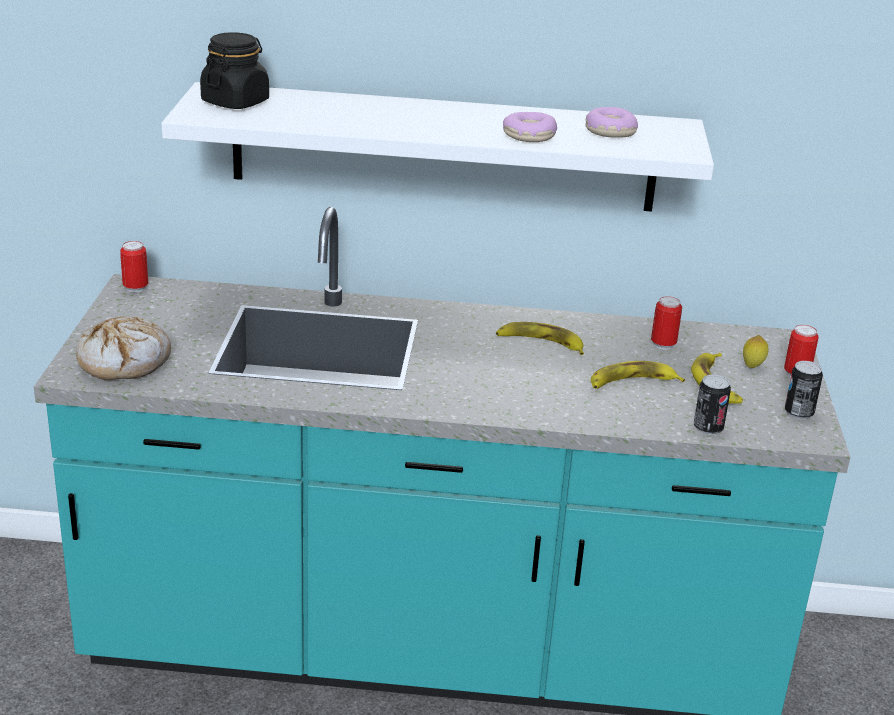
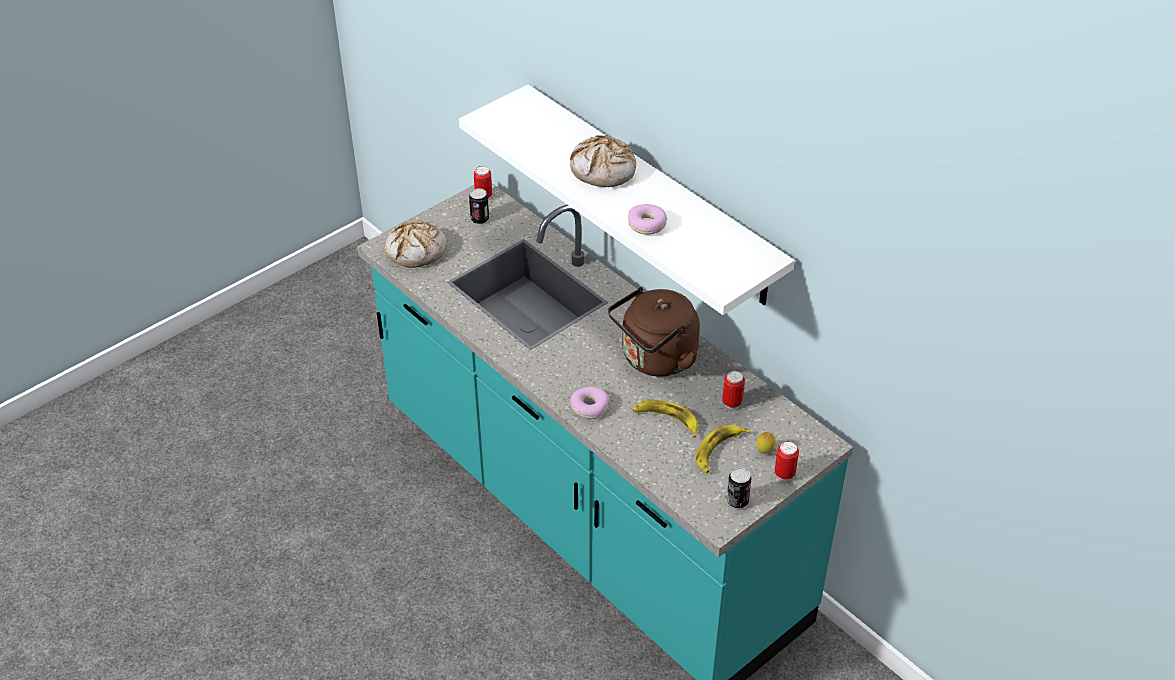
camera: 45 degrees right, 15 degrees up
(235, 102) = (522, 115): black jar -> none
(406, 114) = (603, 170): none -> bread
(540, 343) = (655, 359): banana -> brown kettle
(609, 131) = (706, 243): donut -> donut (589, 407)
(708, 428) = (663, 477): can -> can (479, 219)

